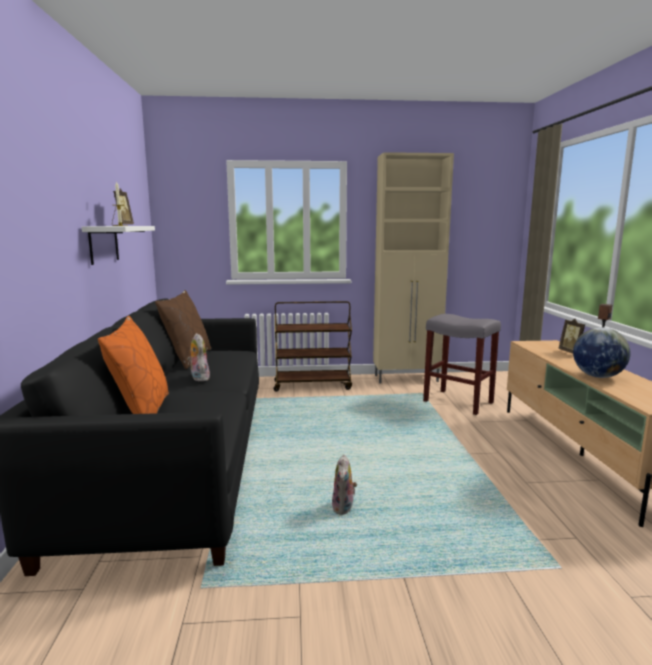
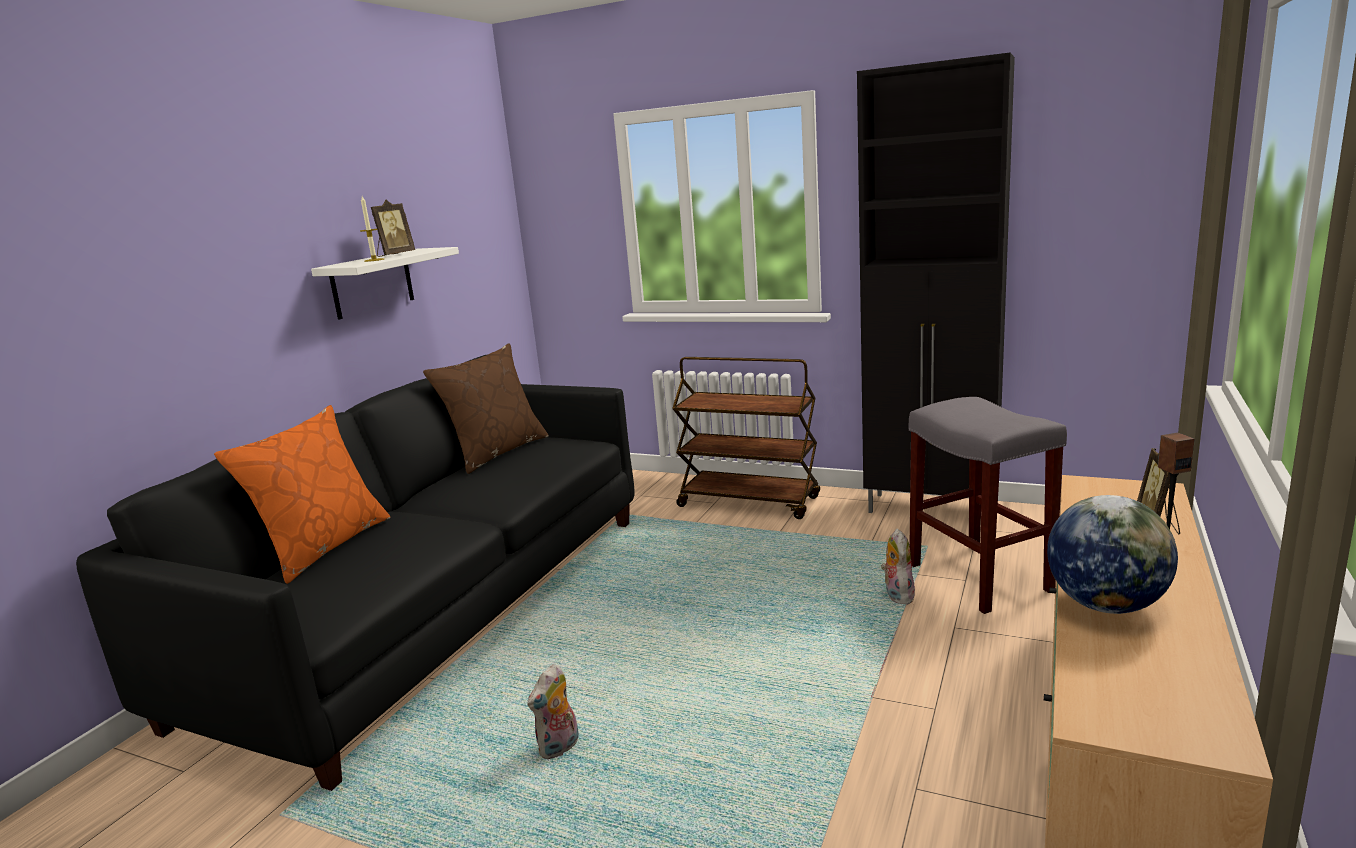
camera: 30 degrees right, 5 degrees up
(198, 378) = (463, 493): plush toy -> plush toy (897, 595)
(407, 378) = (932, 509): beige cabinet -> black cabinet

